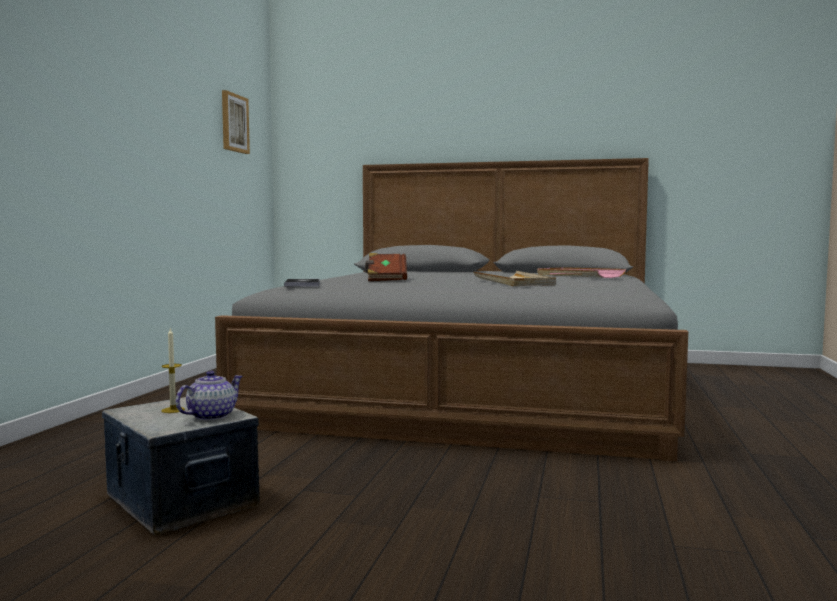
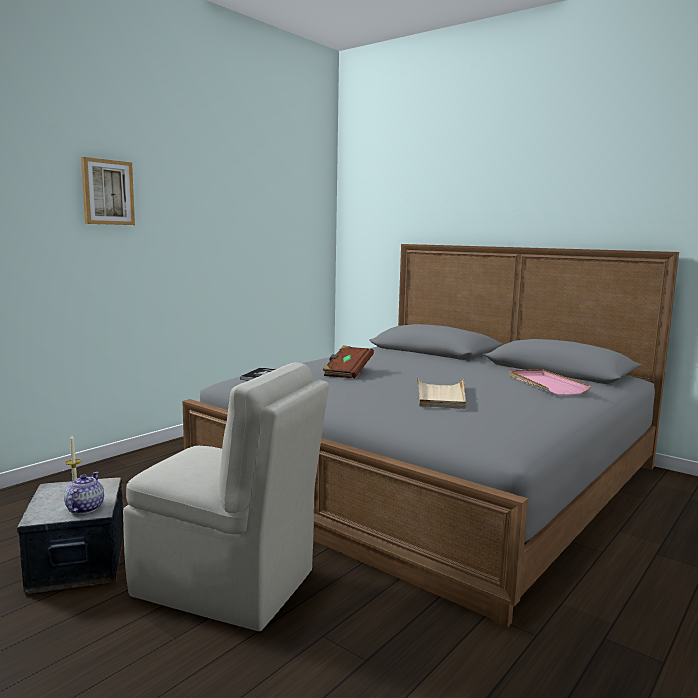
camera: 25 degrees right, 5 degrees up
(210, 416) = (84, 508): teapot -> teapot turned 60 degrees counterclockwise
(234, 123) = (288, 210): picture -> picture (107, 192)
(391, 484) = (228, 584): none -> beige chair

